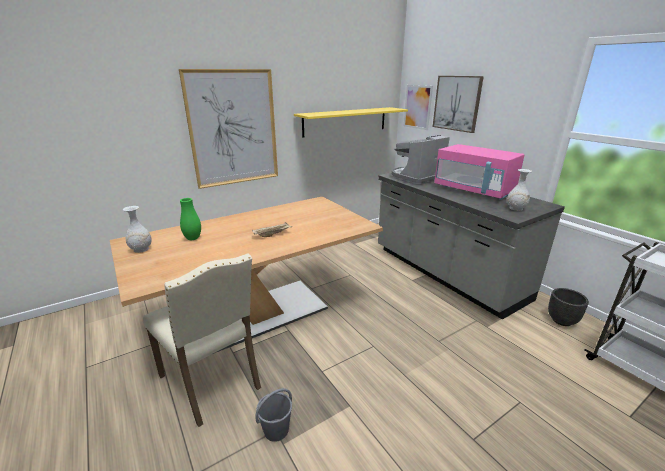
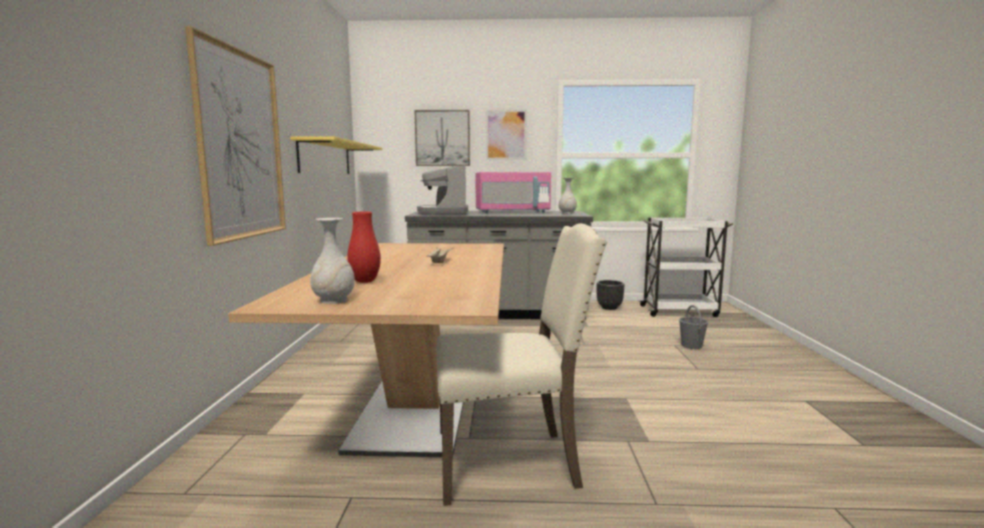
camera: 55 degrees left, 15 degrees down
(193, 238) = (365, 281): green vase -> red vase
(277, 429) = (627, 440): grey bucket -> grey bucket (691, 345)
(417, 107) = (386, 146): picture -> picture (506, 135)

